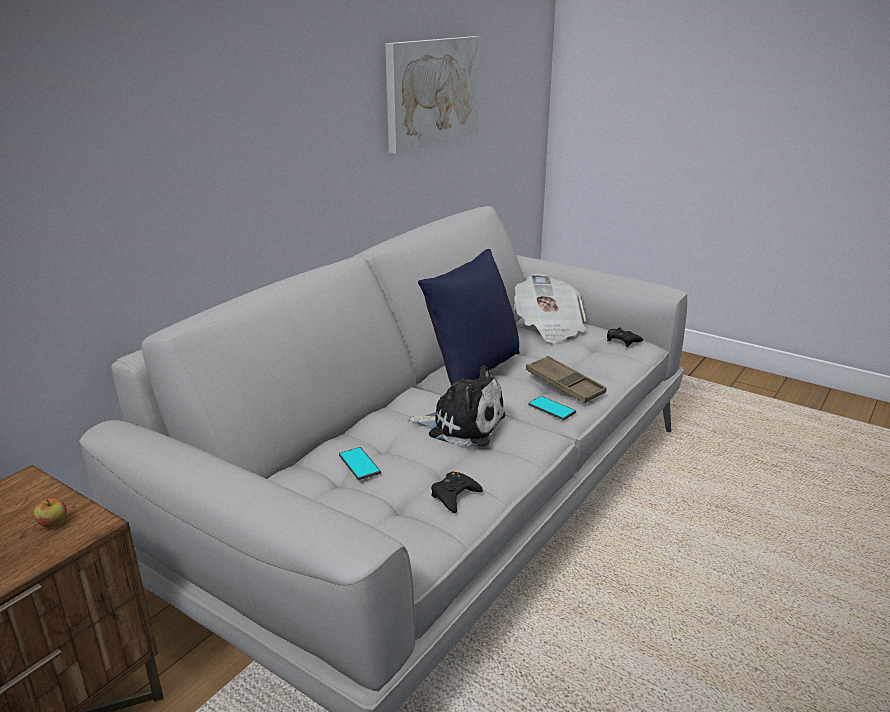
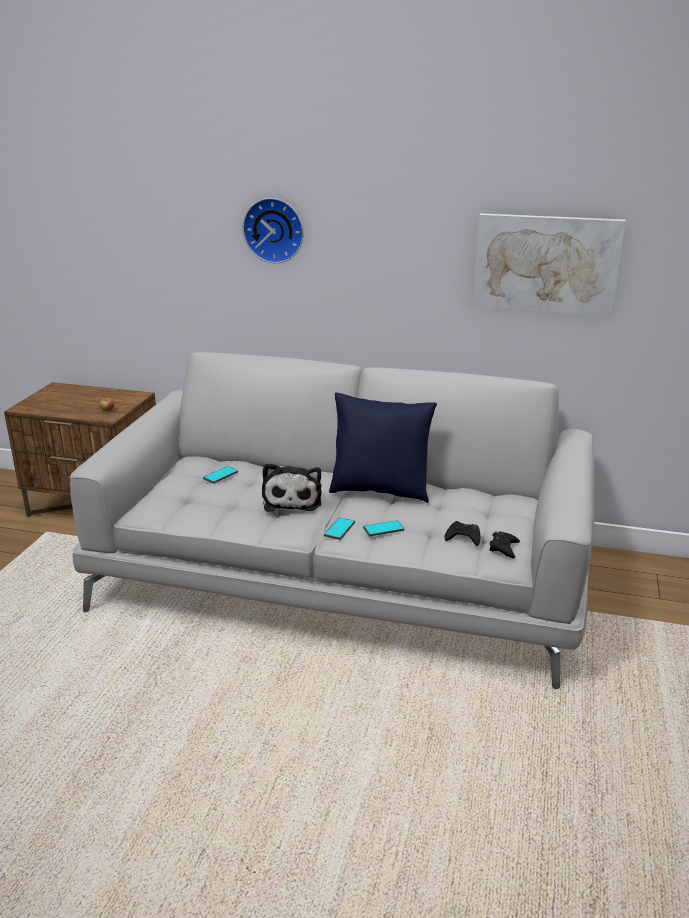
camera: 70 degrees right, 0 degrees up
(181, 102) = (274, 230): none -> wall clock
(454, 496) = (201, 511): black game controller -> black game controller (463, 537)
(548, 327) = (495, 507): newspaper -> none
(564, 385) = (383, 529): brown tray -> phone

